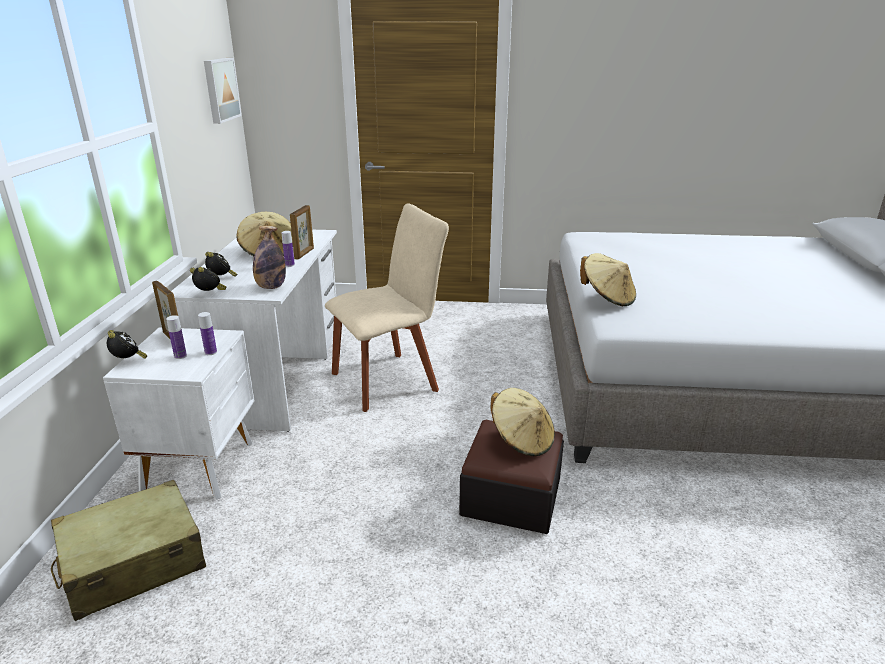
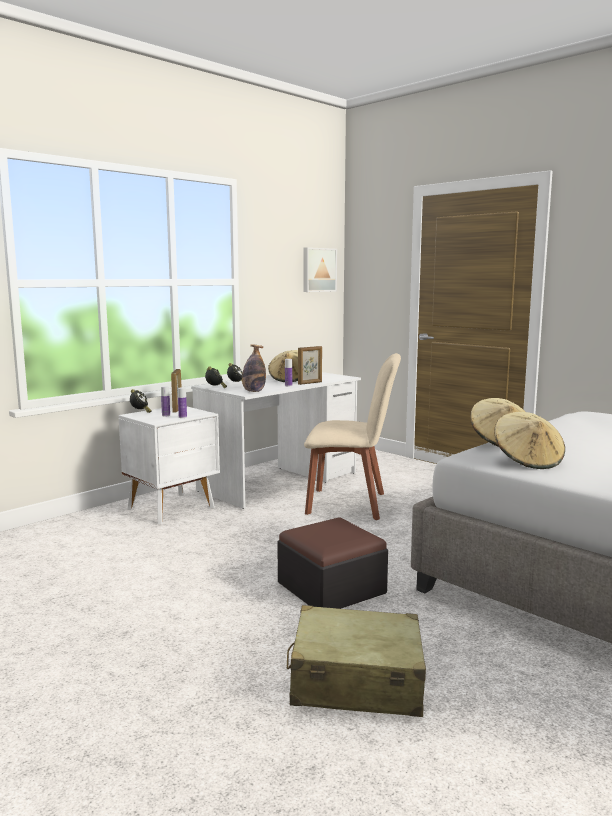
camera: 40 degrees right, 15 degrees down
(133, 563) = (84, 533): beige suitcase -> beige suitcase (356, 681)
(522, 440) = (341, 532): beige hat -> beige hat (527, 461)

